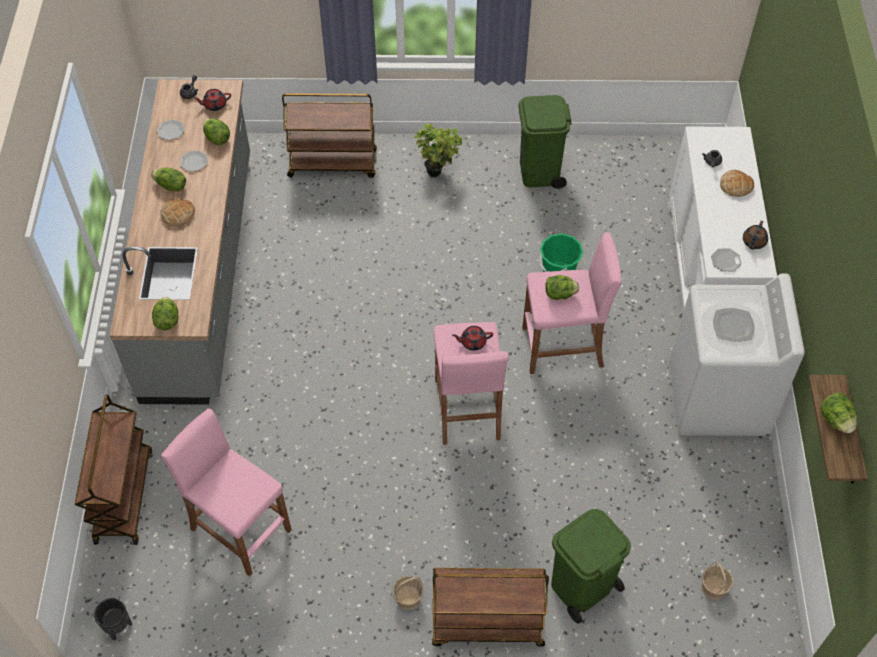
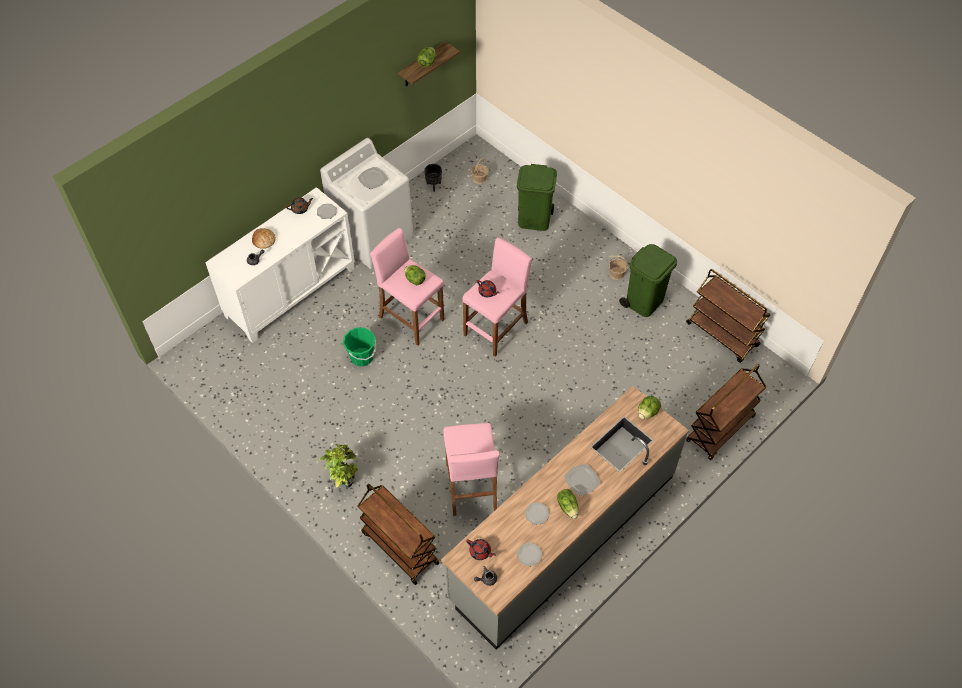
camera: 135 degrees left, 0 degrees up
(118, 627) = (770, 366): black planter -> black planter (434, 186)
(177, 214) = (582, 481): bread -> plate
(217, 139) = (505, 520): lettuce -> none
(240, 529) = (670, 364): pink stool -> pink stool (471, 487)
(486, 625) = (592, 238): brown cart -> brown cart (723, 335)
(539, 172) = (288, 426): green trash can -> green trash can (644, 301)

